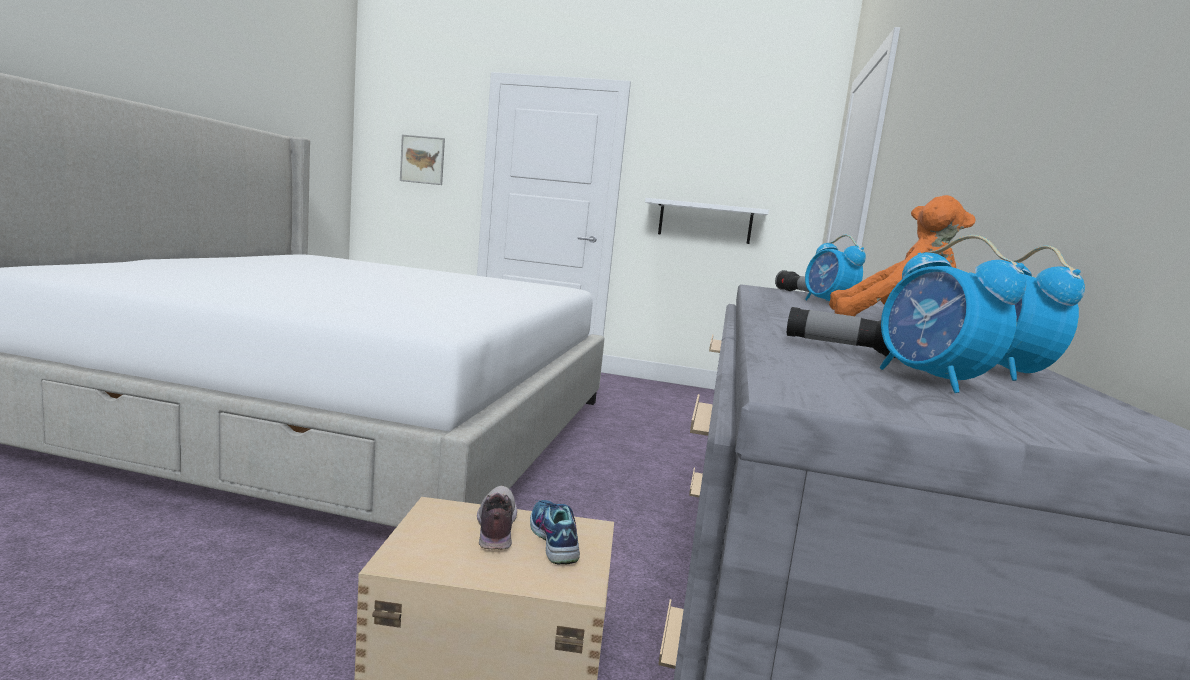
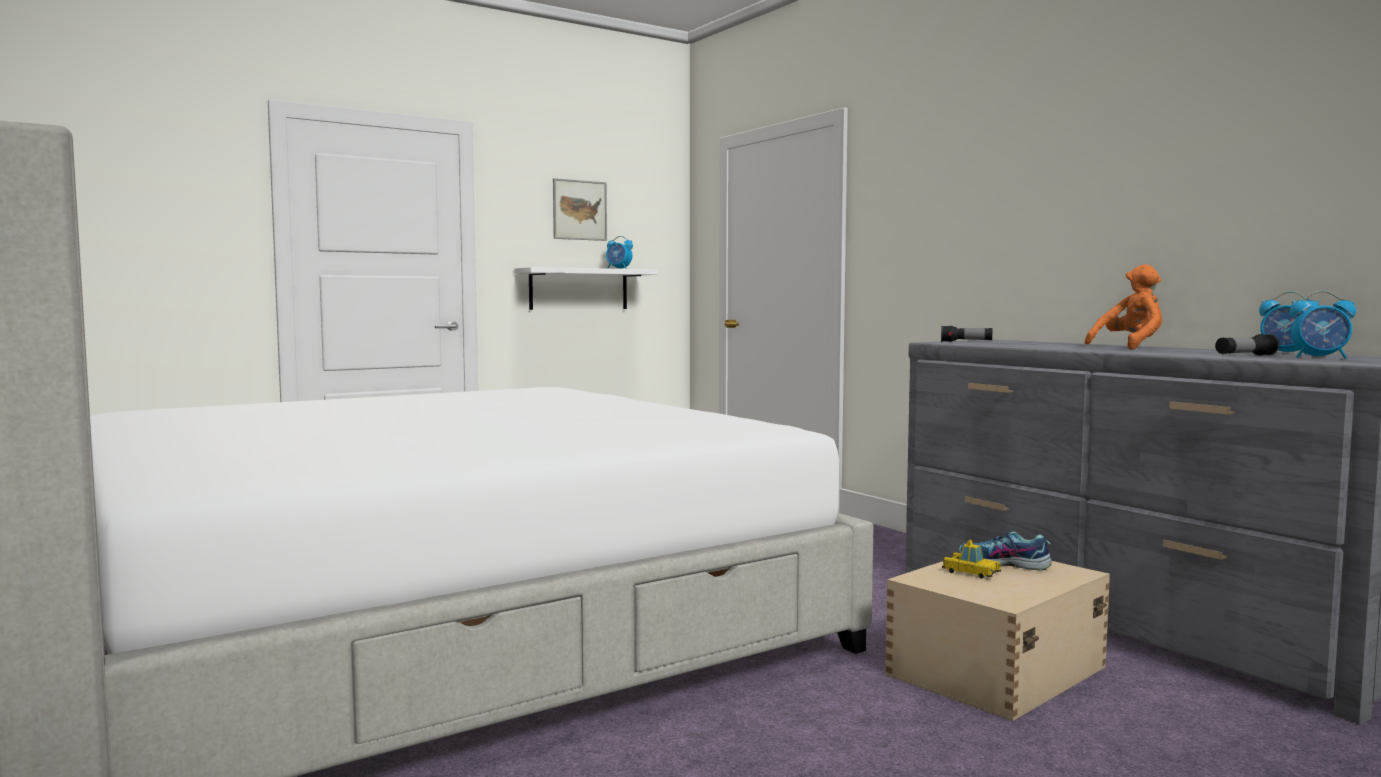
camera: 45 degrees left, 5 degrees down
(422, 160) = (157, 233): picture -> picture (579, 210)
(495, 528) = (971, 572): shoe -> toy car
(827, 304) = (1030, 344): alarm clock -> alarm clock (619, 269)

